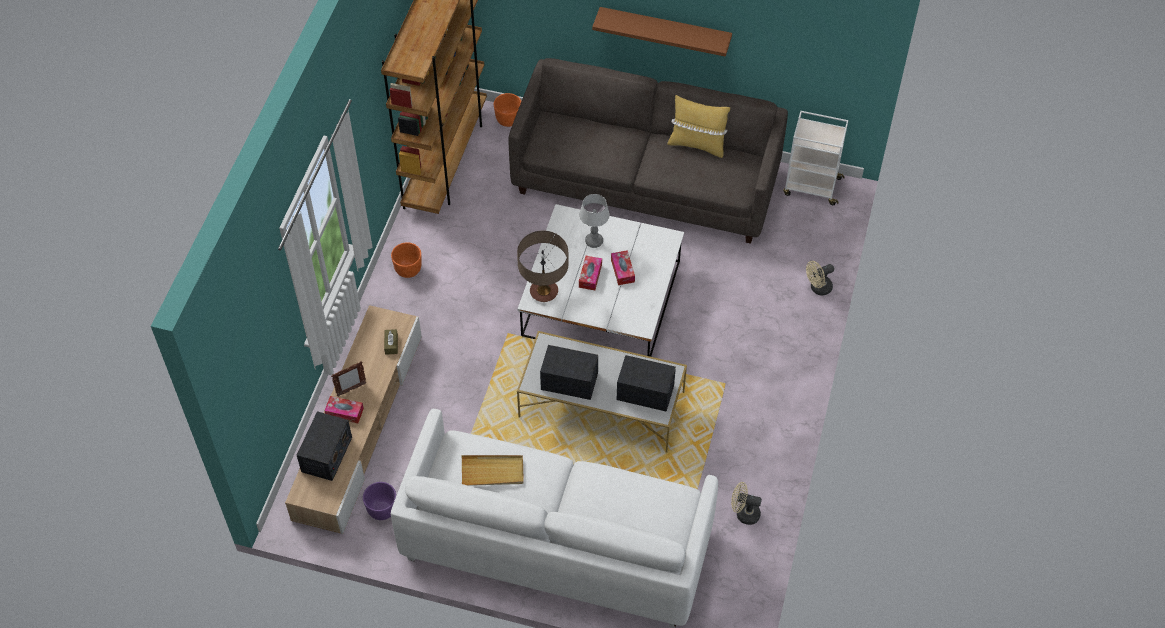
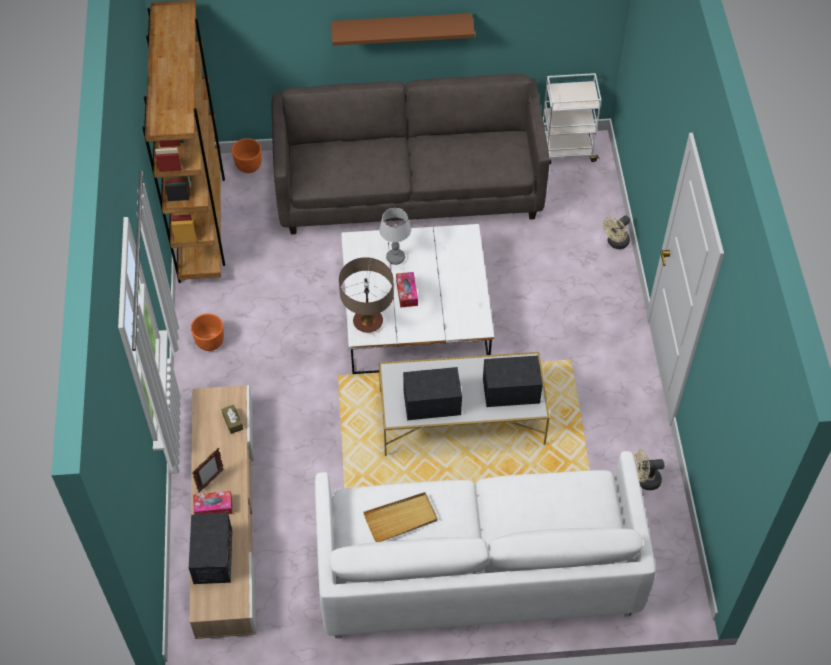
camera: 20 degrees left, 0 degrees up
(382, 509) = (286, 595): purple planter -> none
(622, 271) = (436, 278): tissue box -> none
(697, 144) = (458, 136): yellow pillow -> none

